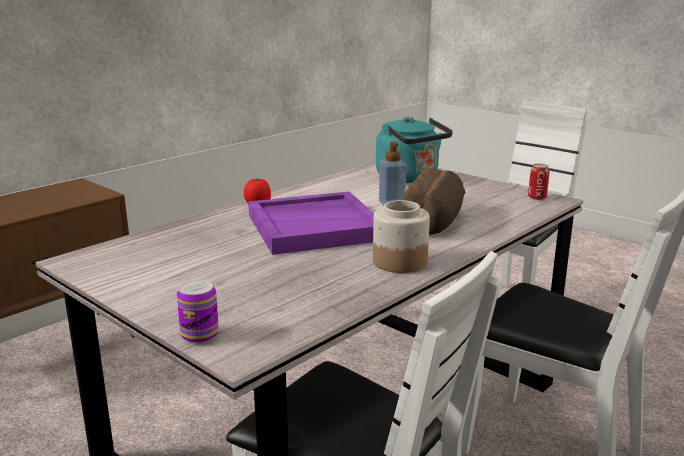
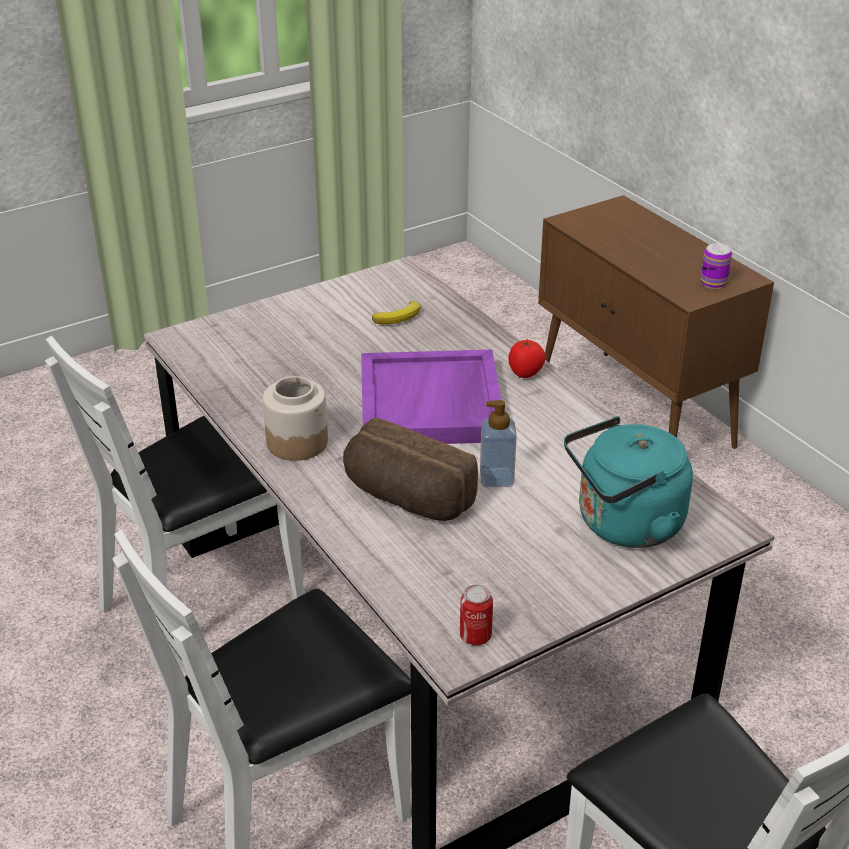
camera: 105 degrees right, 15 degrees up
(173, 251) = (399, 317): none -> banana
(200, 335) = (218, 324): can -> can (713, 283)

